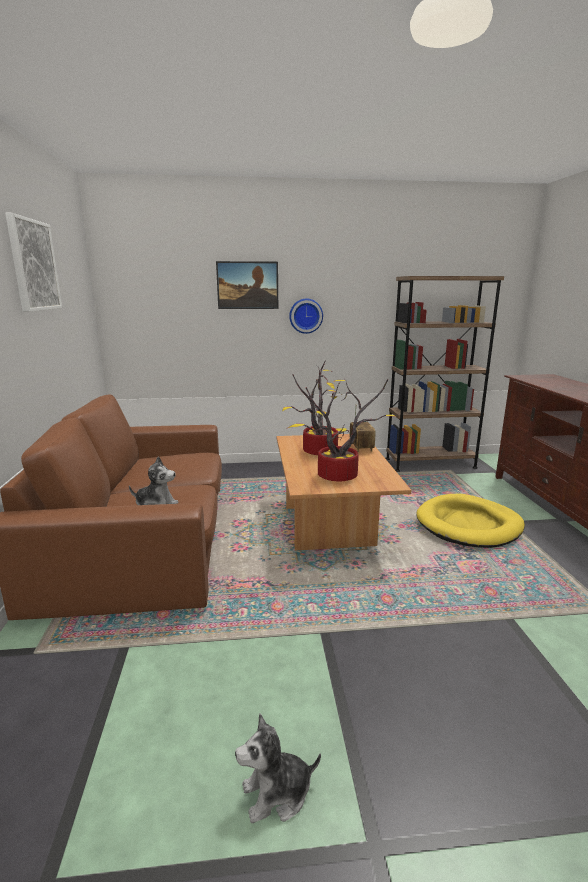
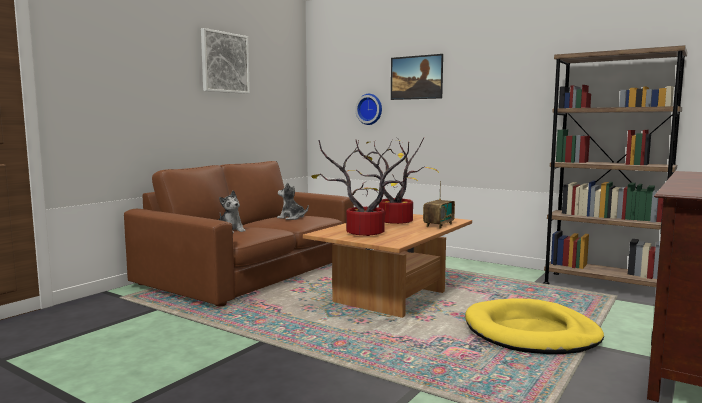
camera: 40 degrees right, 10 degrees down
(277, 793) = (108, 381): plush toy -> plush toy (291, 218)
(305, 316) = (468, 105): wall clock -> wall clock (370, 109)

